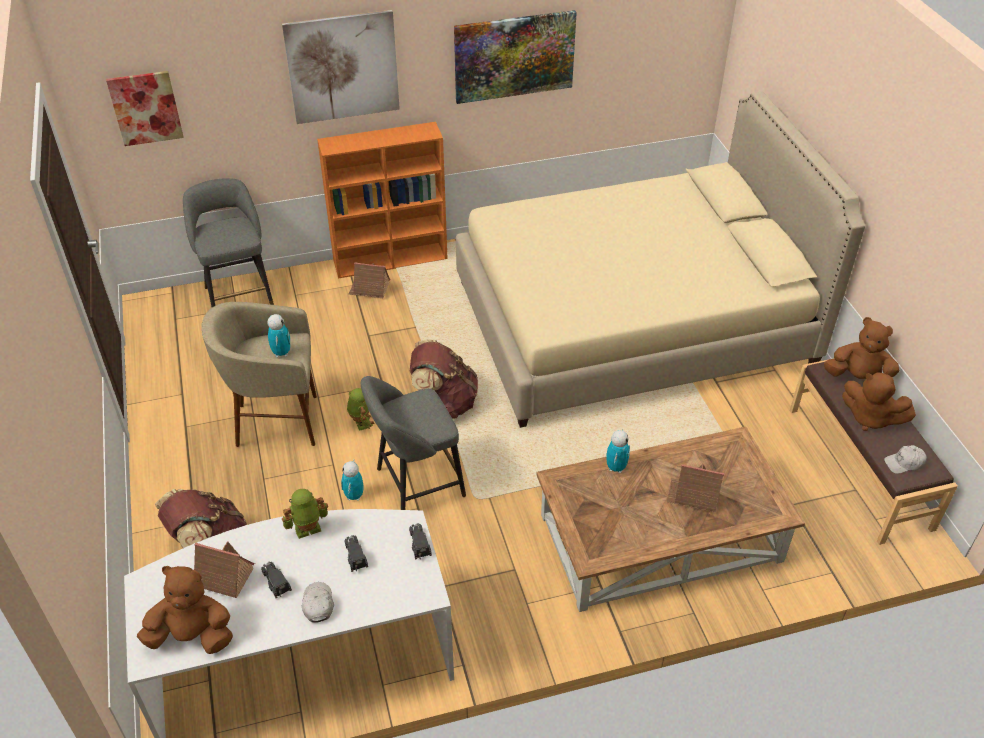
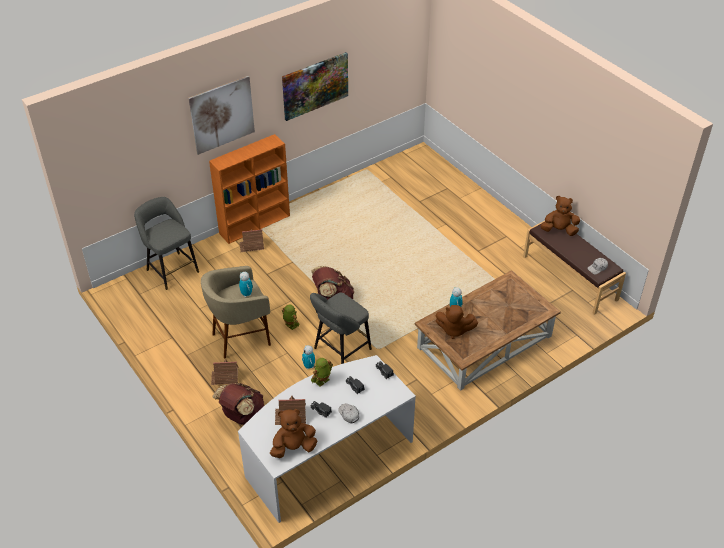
camera: 20 degrees left, 0 degrees up
(145, 108) = (111, 166): picture -> none
(631, 322) = (417, 228): beige bed -> none
(693, 495) = (500, 312): toy house -> toy house (225, 377)
(870, 418) = (572, 249): brown plush toy -> brown plush toy (454, 330)

